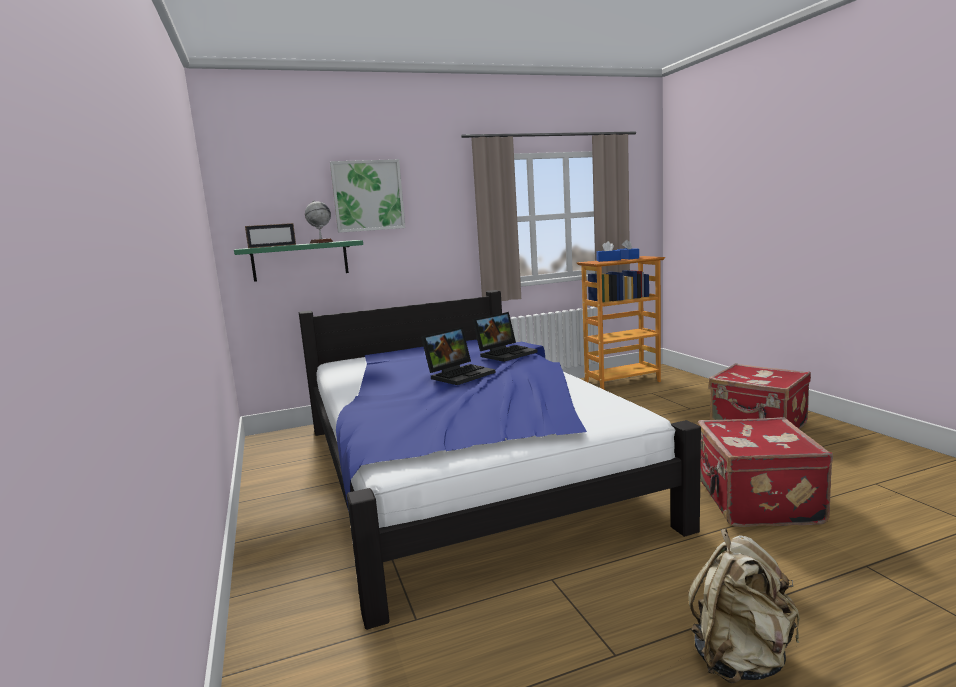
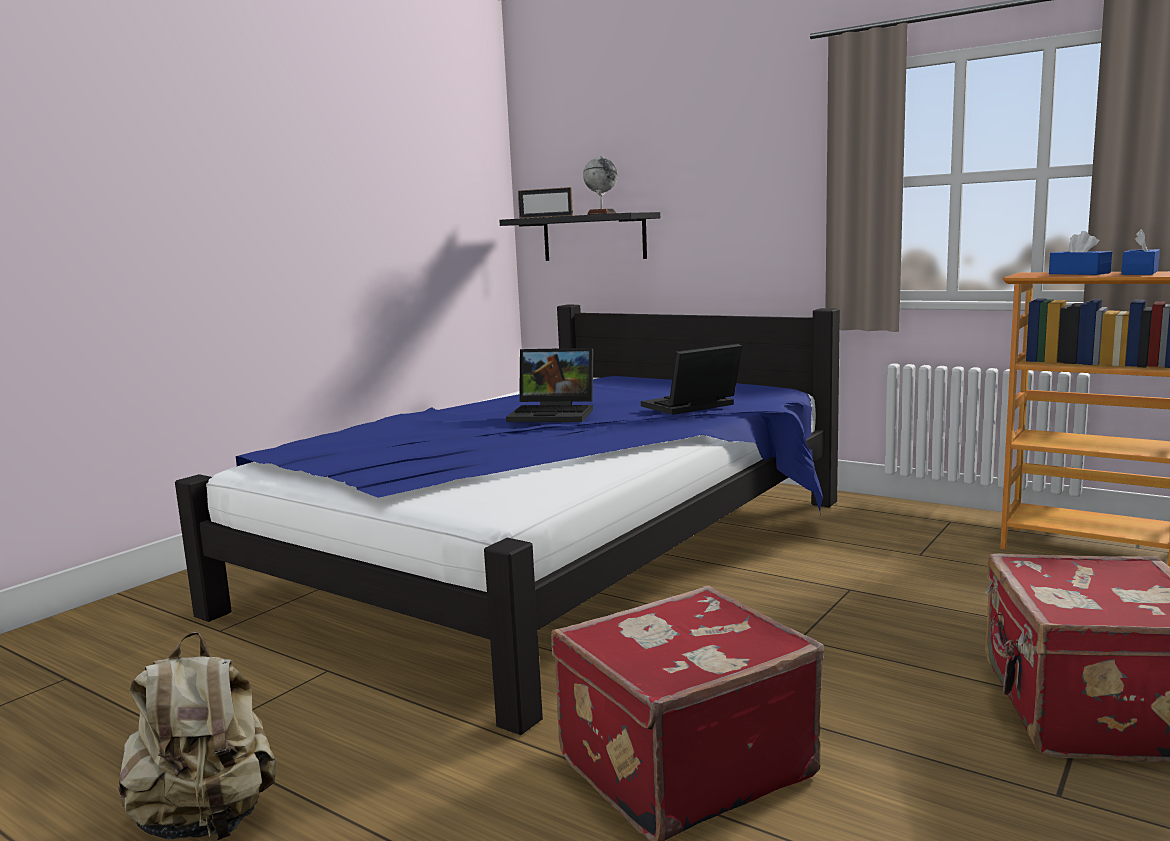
camera: 55 degrees right, 0 degrees up
(300, 260) = (594, 237): green shelf -> black shelf
(368, 196) = (679, 146): picture -> none
(506, 353) = (690, 407): laptop -> laptop turned 135 degrees clockwise

